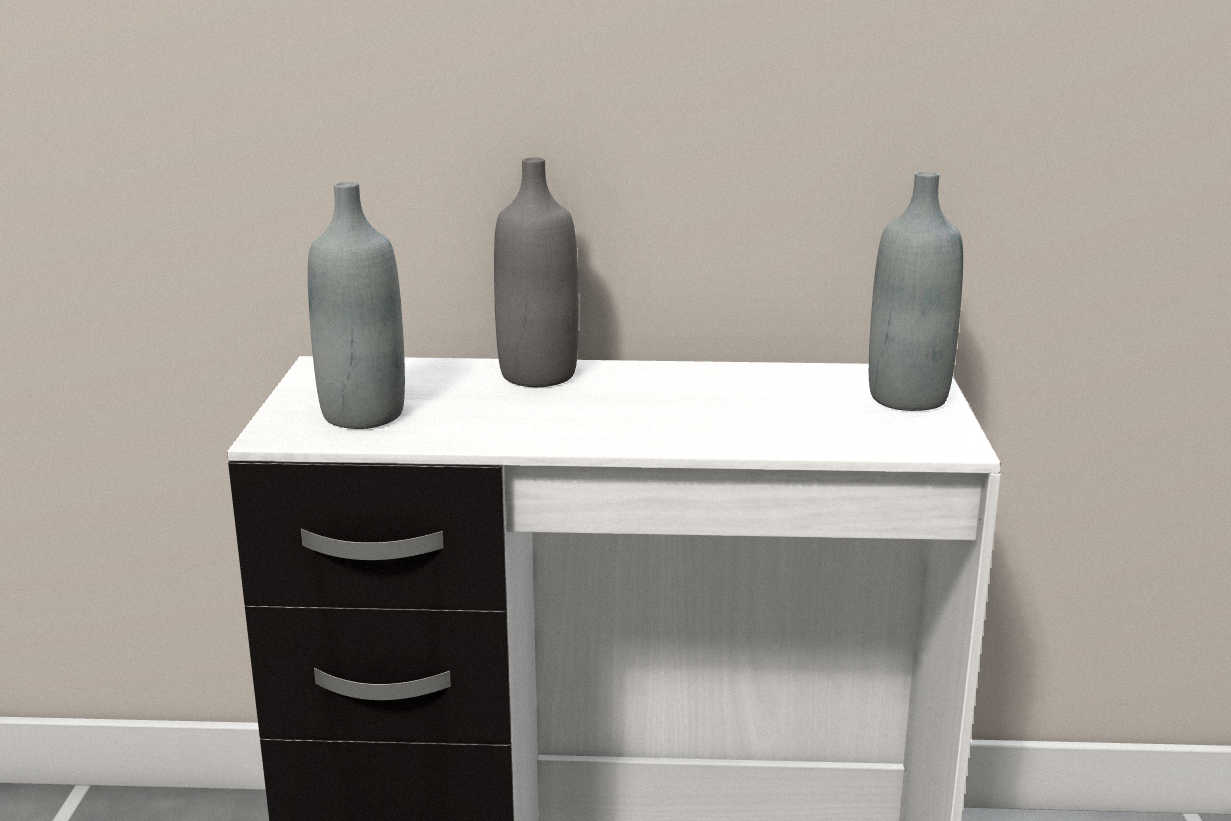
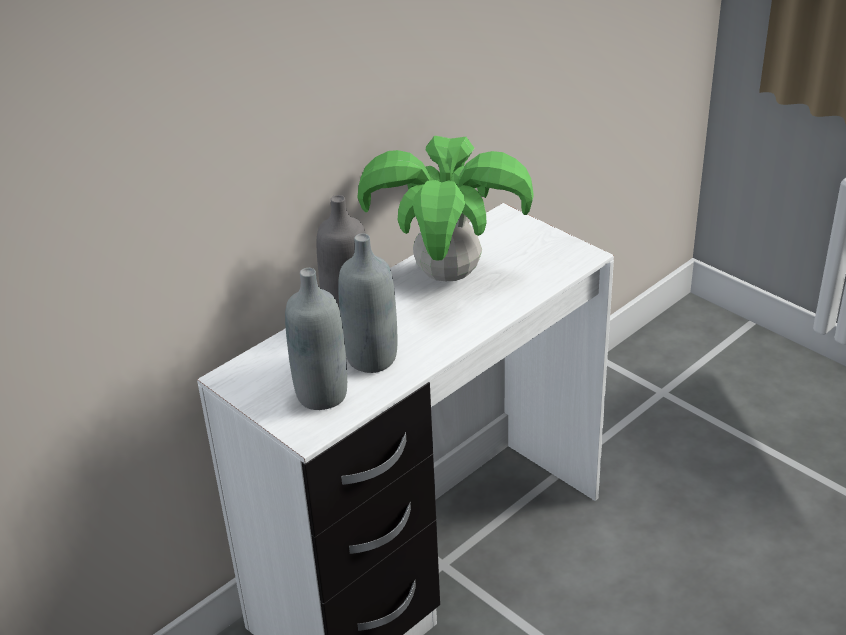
camera: 45 degrees left, 15 degrees up
(729, 389) = (448, 273): none -> potted plant
(908, 398) = (525, 235): grey bottle -> grey bottle (371, 358)

